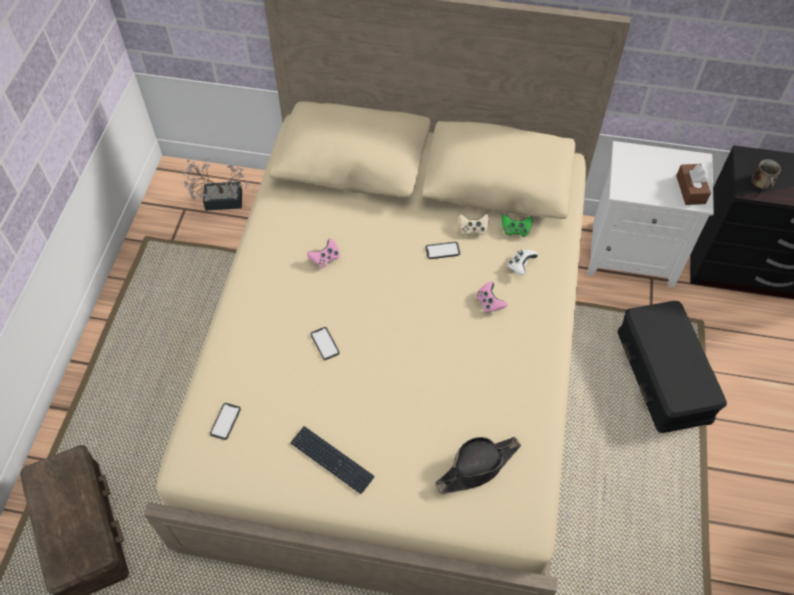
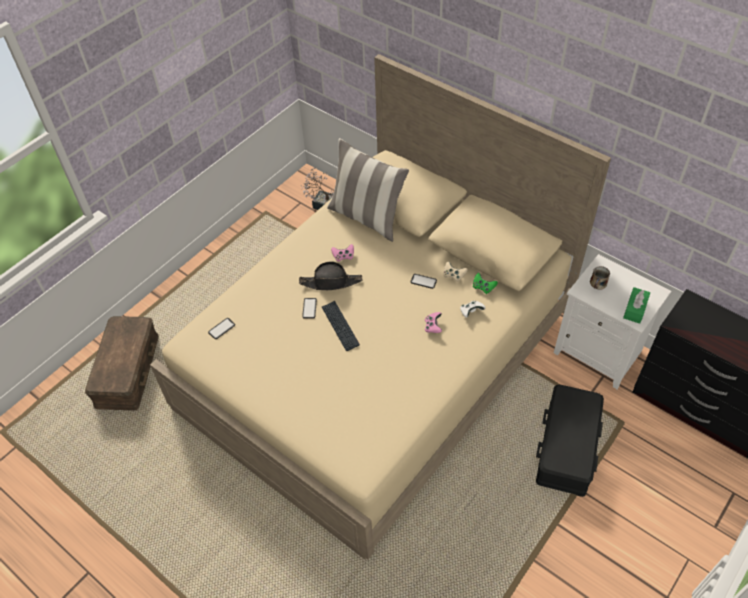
camera: 30 degrees right, 5 degrees down
(322, 196) = (367, 217): none -> pillow
(331, 460) = (269, 378): keyboard -> keyboard (340, 326)
(478, 467) = (356, 424): black hat -> black hat (331, 282)
(690, 189) = (635, 309): brown tissue box -> green tissue box
(763, 182) = (691, 323): mug -> mug (598, 284)

